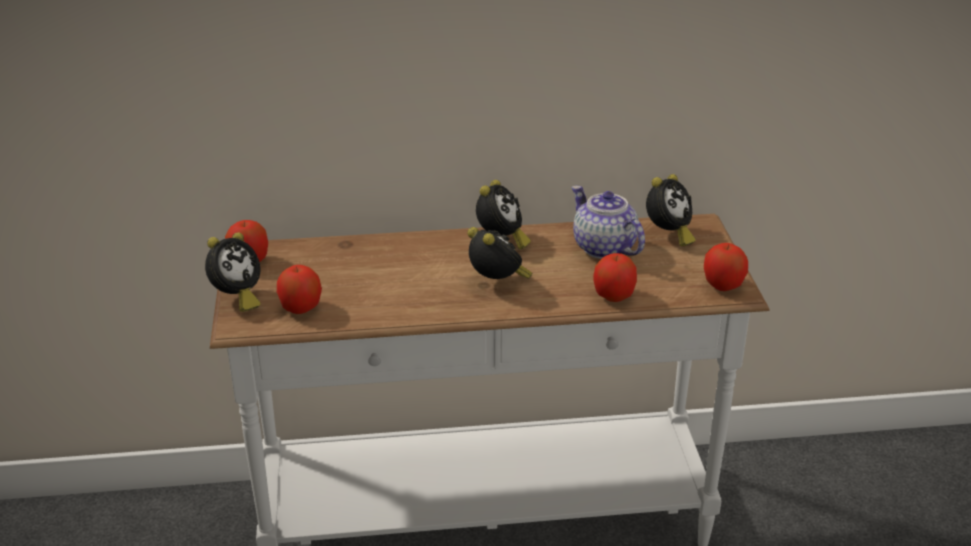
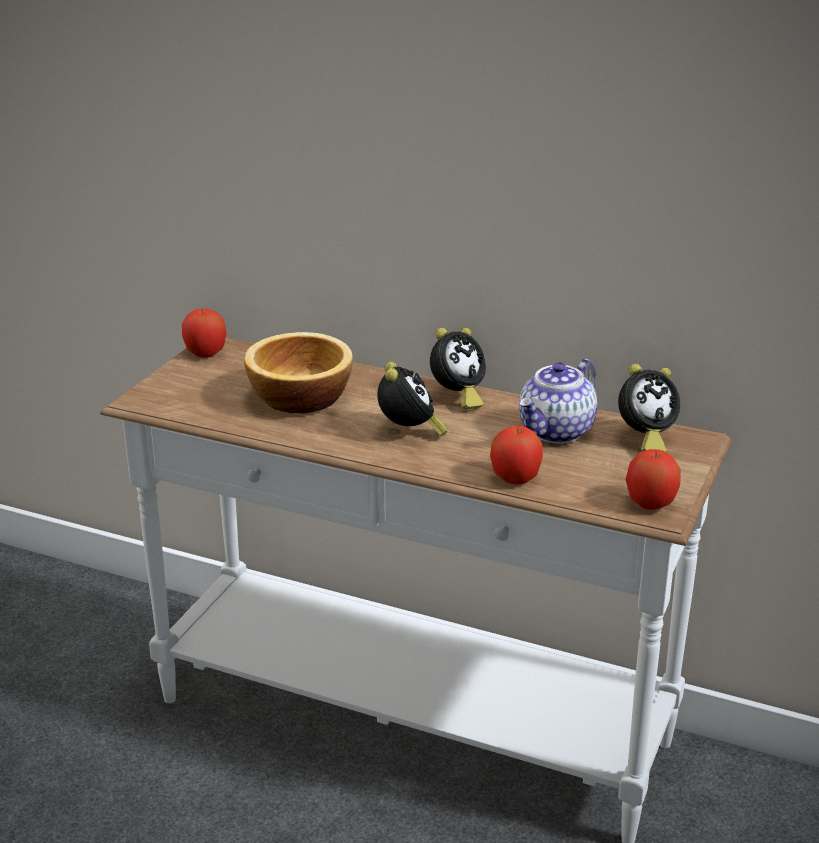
camera: 30 degrees right, 5 degrees down
(236, 298) = (160, 379): alarm clock -> none
(301, 308) = (204, 402): apple -> none
(376, 278) = (298, 397): none -> bowl
(603, 247) = (557, 432): teapot -> teapot turned 135 degrees counterclockwise

